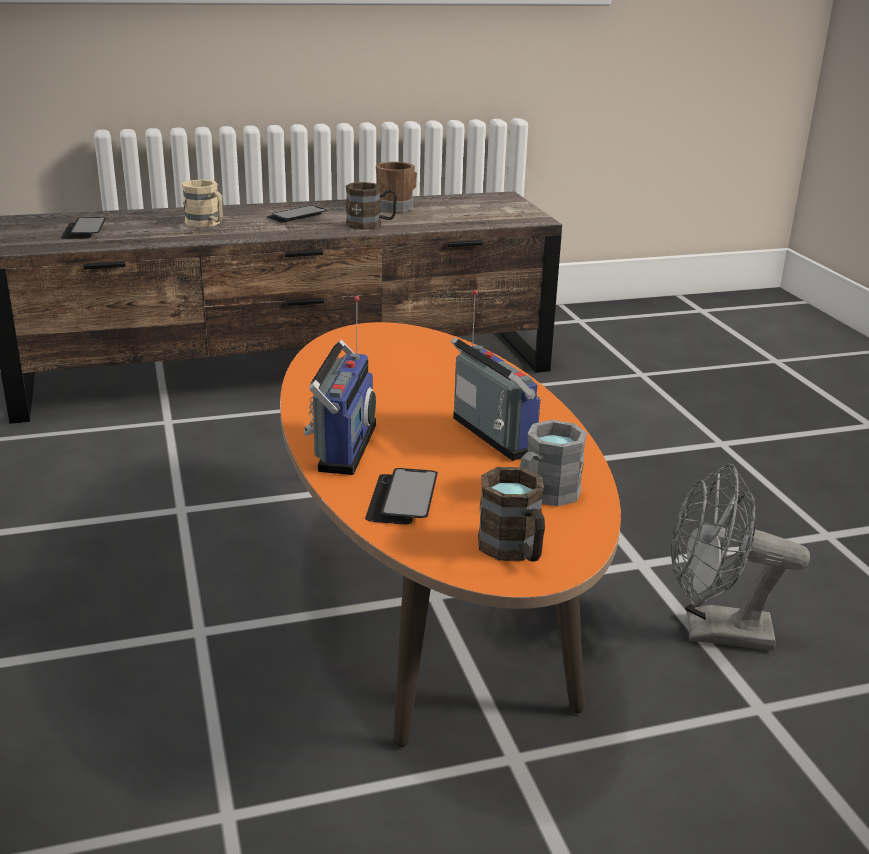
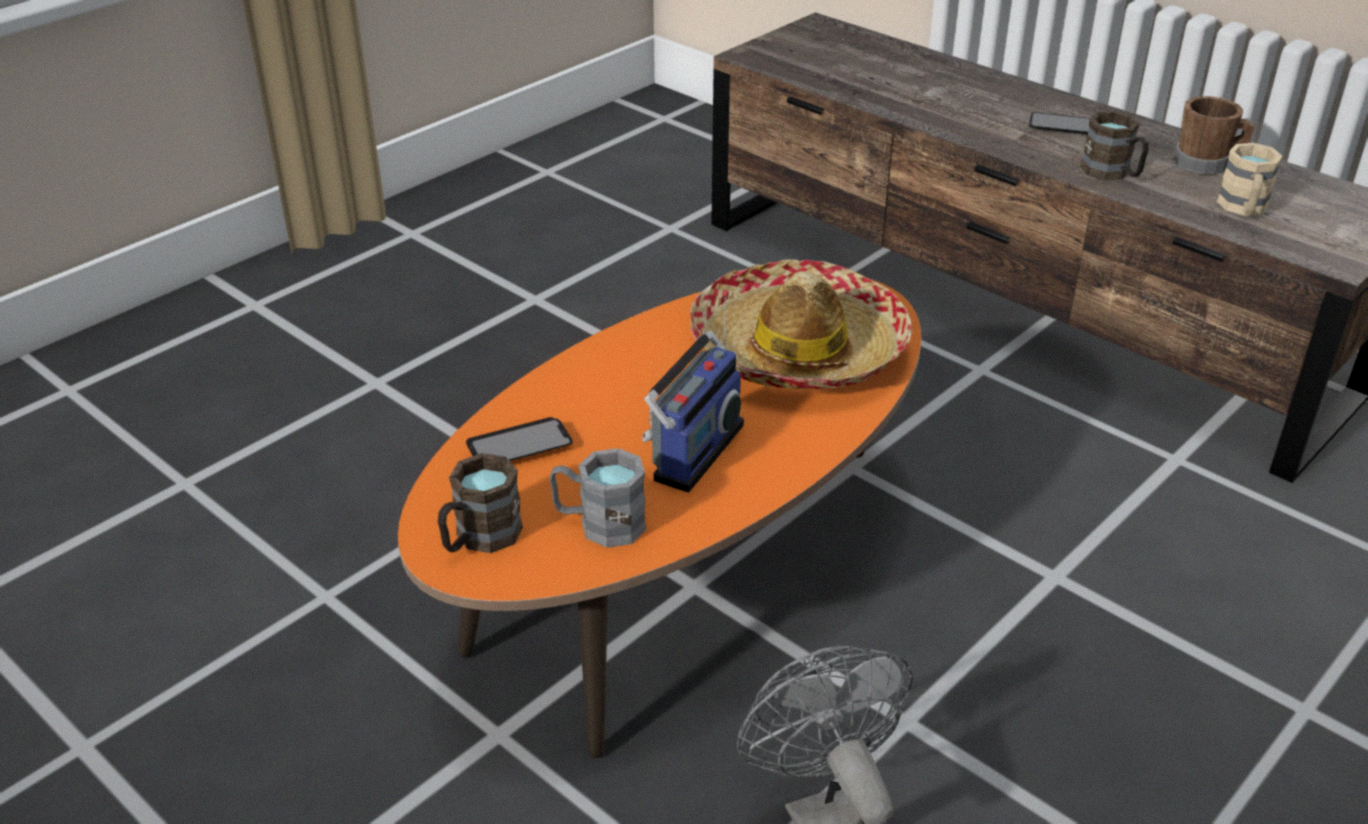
camera: 60 degrees right, 10 degrees up
(84, 230) = (842, 59): phone -> none
(207, 224) = (956, 98): beige mug -> beige mug (1243, 209)
(341, 447) = (584, 377): radio -> none
(411, 368) = (799, 350): none -> hat

